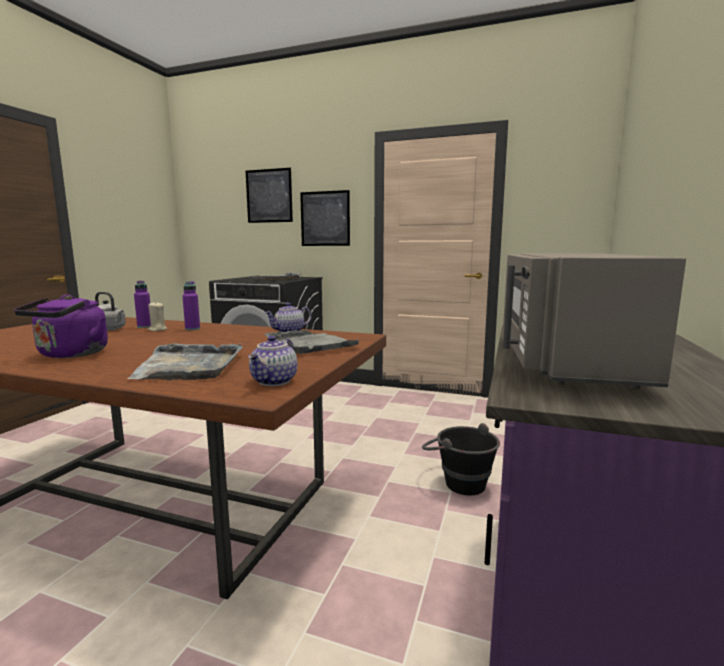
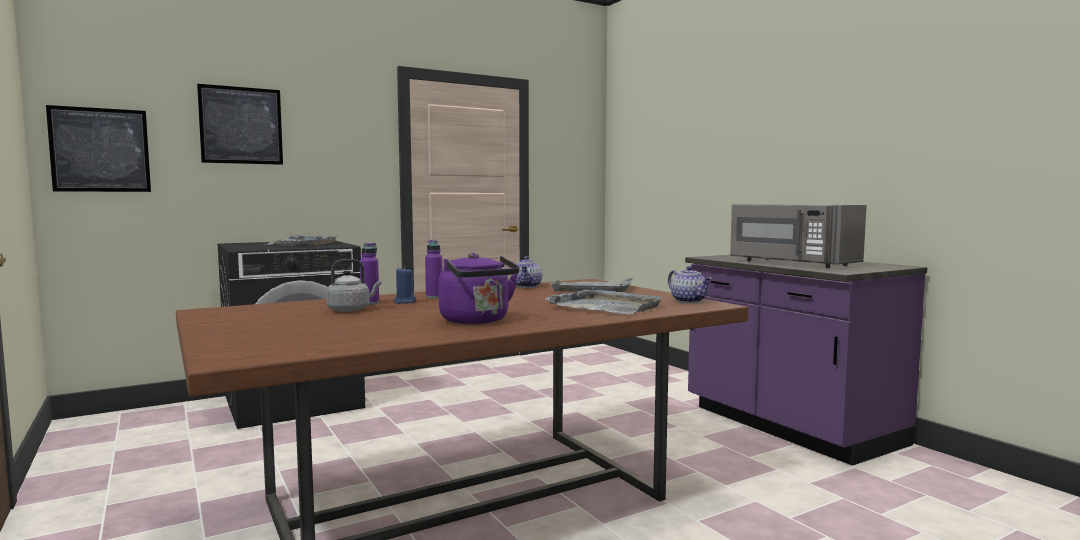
camera: 50 degrees left, 5 degrees down
(157, 329) = (404, 302): beige candle -> blue candle
(325, 218) = (334, 163): picture -> picture (100, 150)
(458, 481) = (630, 403): black bucket -> none

